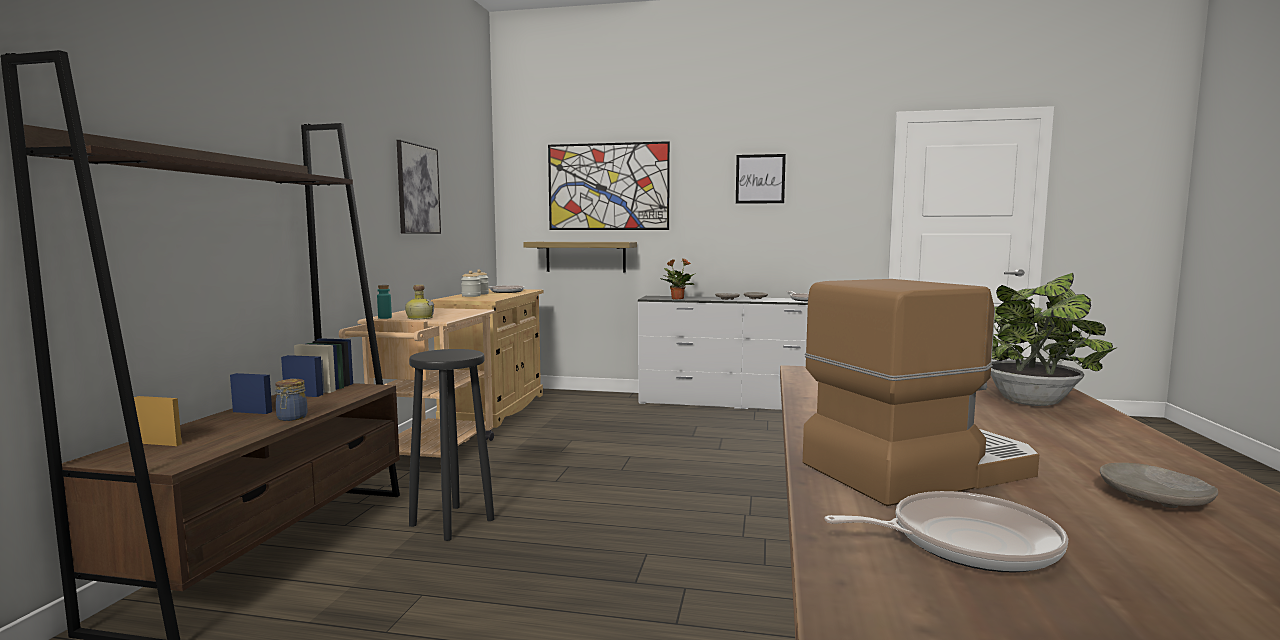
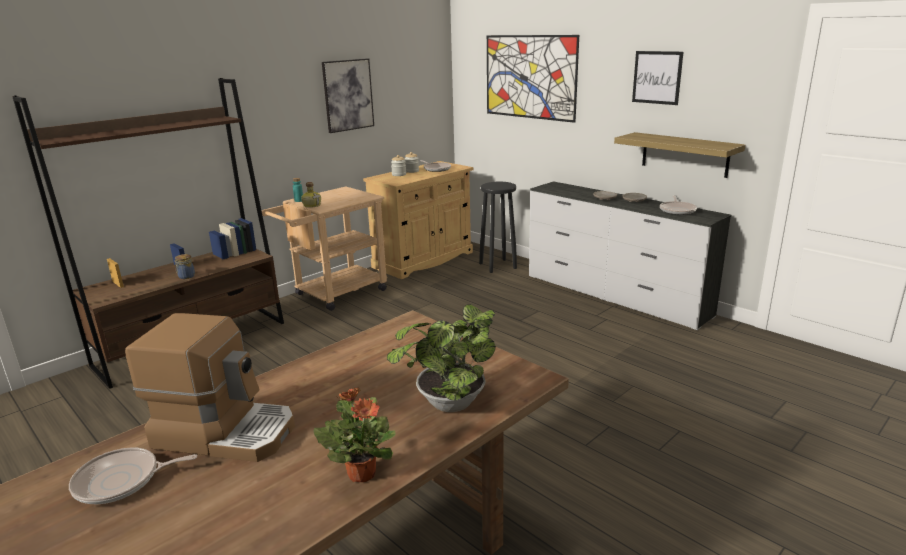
camera: 35 degrees right, 15 degrees up
(453, 522) = (284, 351): black stool -> black stool (498, 266)
(585, 256) = (512, 139): shelf -> shelf (684, 154)
(677, 299) = (563, 192): potted plant -> potted plant (361, 473)
(965, 542) = (122, 481): frying pan -> frying pan turned 135 degrees clockwise
(1155, 499) = (260, 501): beige plate -> none

